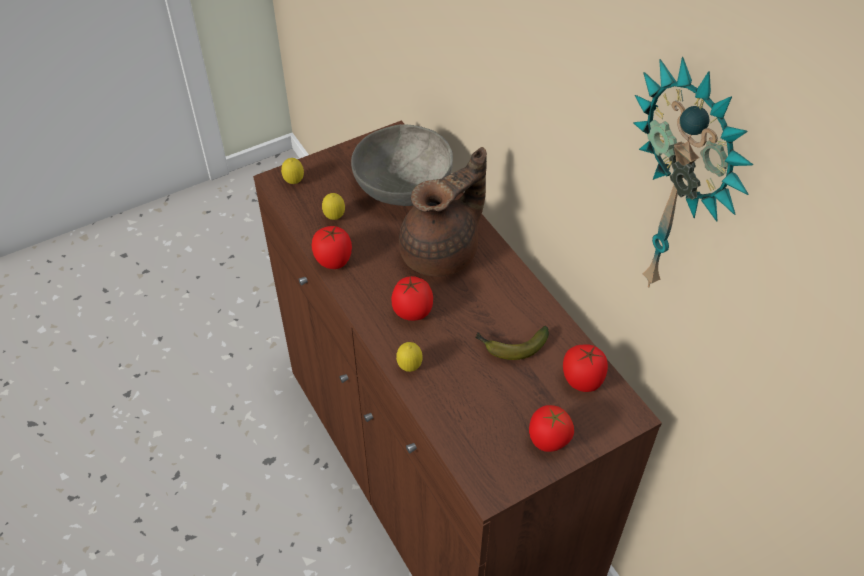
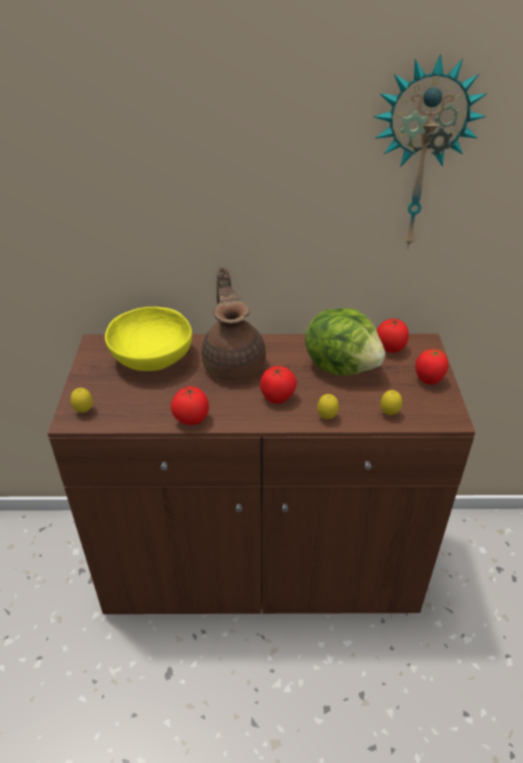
camera: 60 degrees left, 10 degrees down
(334, 218) = (147, 403): lemon -> lemon (389, 414)
(402, 186) = (151, 358): grey bowl -> yellow bowl
(510, 346) = (342, 366): banana -> lettuce

